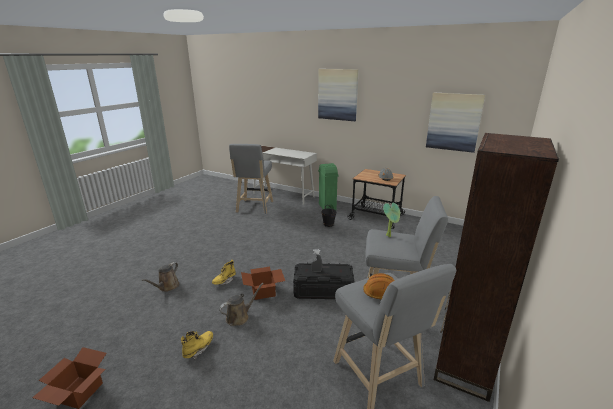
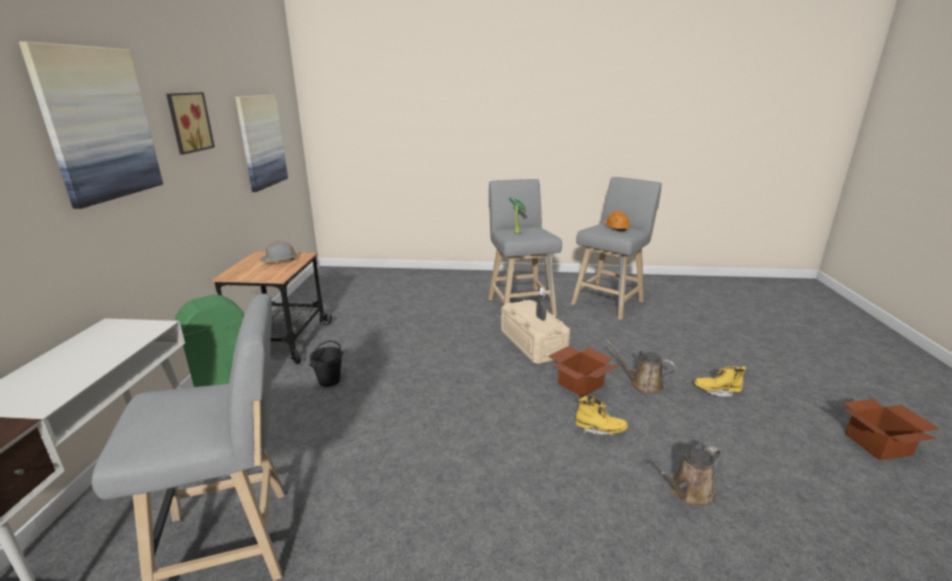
camera: 115 degrees left, 0 degrees up
(167, 287) = (689, 493): brown watering can -> brown watering can turned 150 degrees clockwise
(323, 291) = (533, 344): black storage box -> beige storage box
(385, 100) = (188, 122): none -> picture
(464, 363) = (557, 279): brown bookcase -> none

